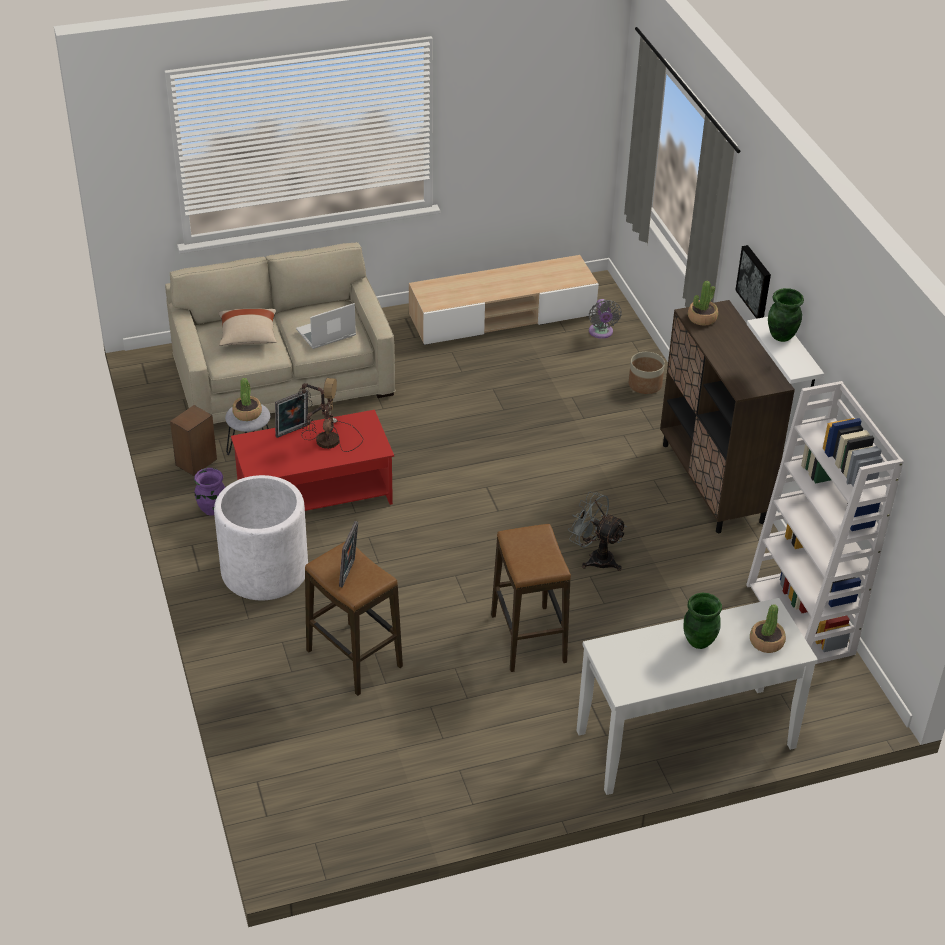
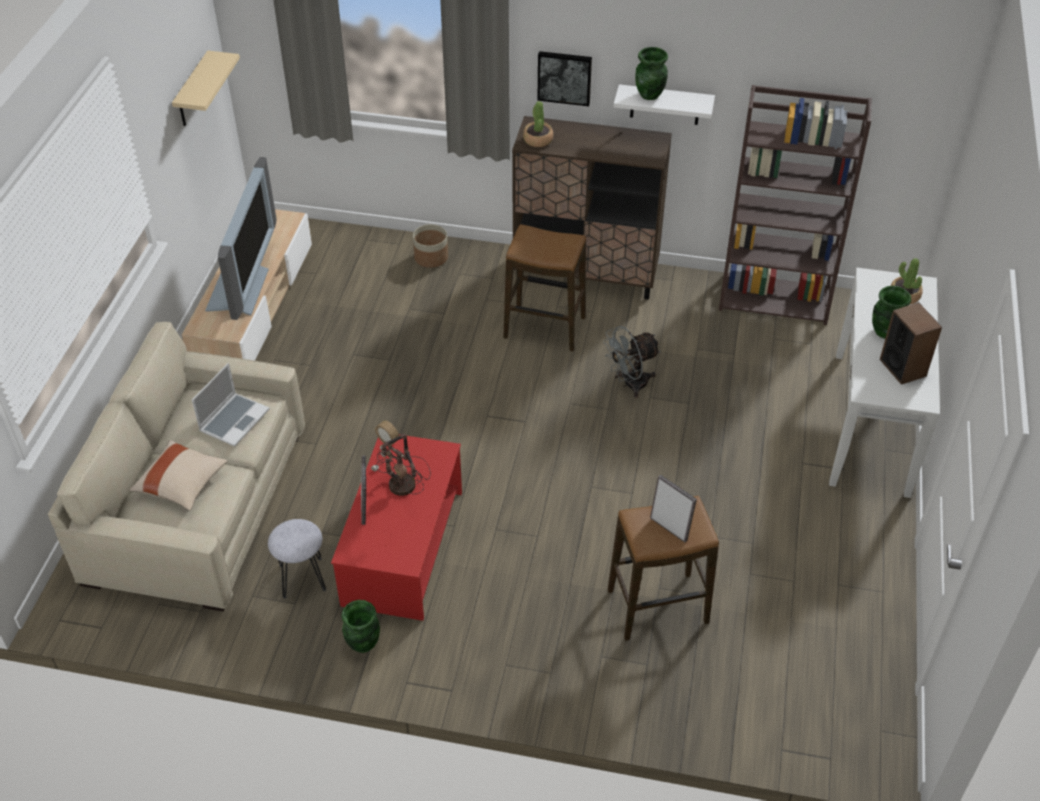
camera: 60 degrees left, 5 degrees up
(196, 462) = (276, 630): speaker -> speaker (903, 367)
(211, 509) = (363, 644): purple vase -> green vase
(247, 413) = (296, 537): potted plant -> none
(264, 571) = (489, 633): white planter -> none
(326, 334) = (234, 420): laptop -> laptop turned 150 degrees counterclockwise
(480, 290) = (242, 290): none -> television
(528, 639) = (703, 470): stool -> stool (545, 328)
(551, 123) = (193, 91): none -> beige shelf
(601, 333) = (338, 252): grey fan -> none
(801, 619) = (775, 298): white bookcase -> brown bookcase

